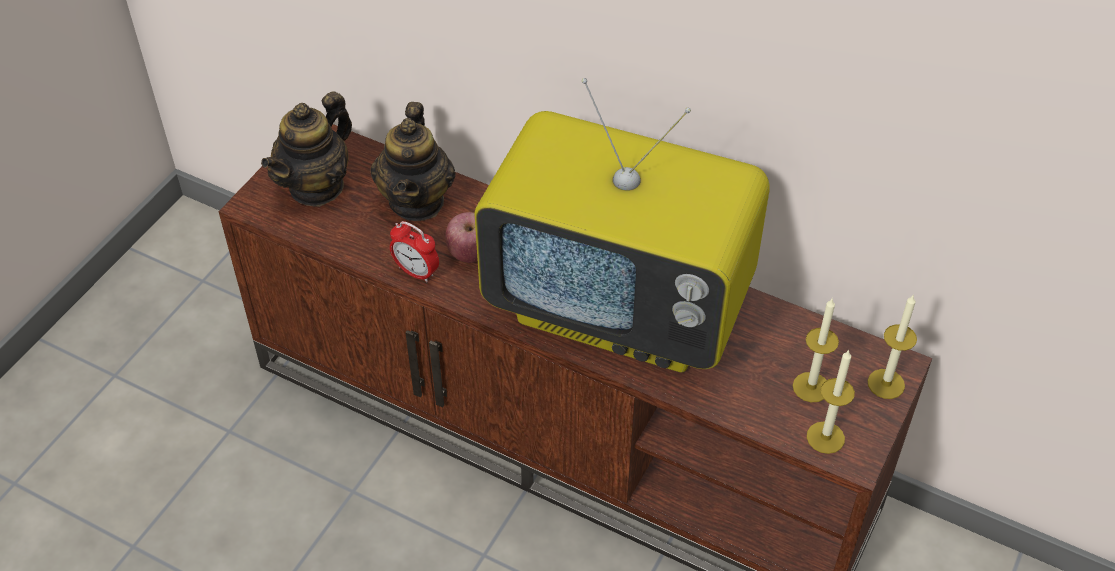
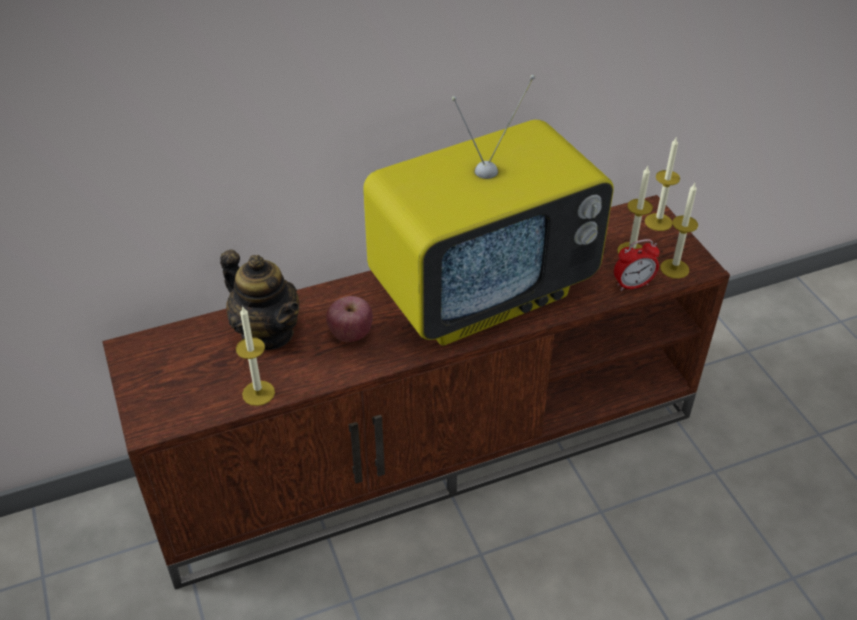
camera: 50 degrees left, 5 degrees down
(316, 186) = (180, 378): teapot -> none
(347, 242) = (258, 393): none -> candle
(416, 272) = (334, 371): alarm clock -> alarm clock (632, 285)

